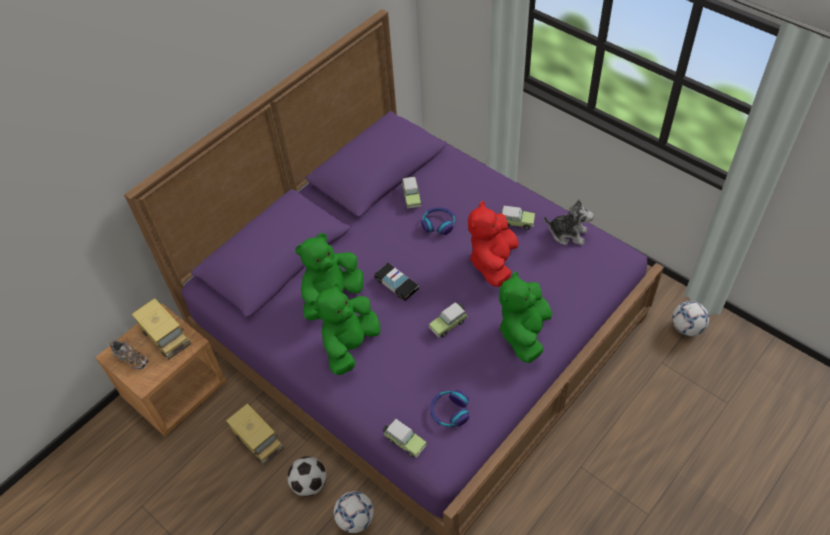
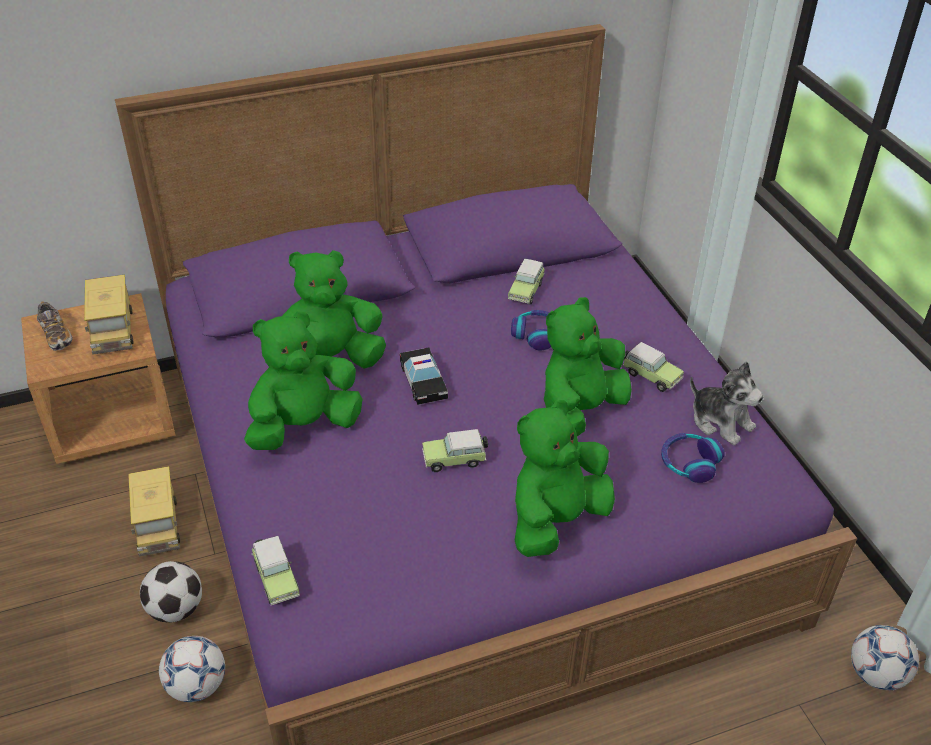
camera: 25 degrees right, 10 degrees down
(449, 412) = (367, 571): headphones -> headphones (689, 462)
(493, 262) = (579, 411): red plush toy -> green plush toy

